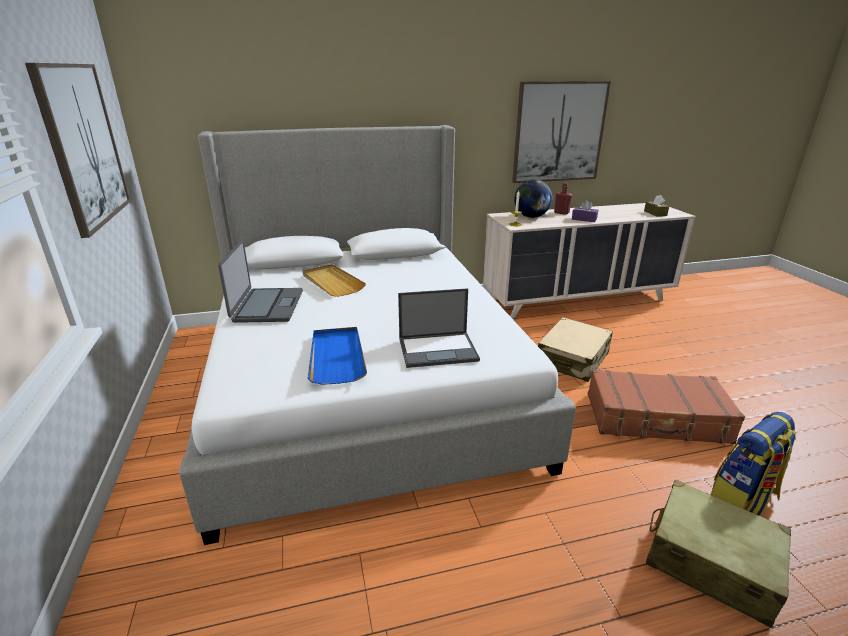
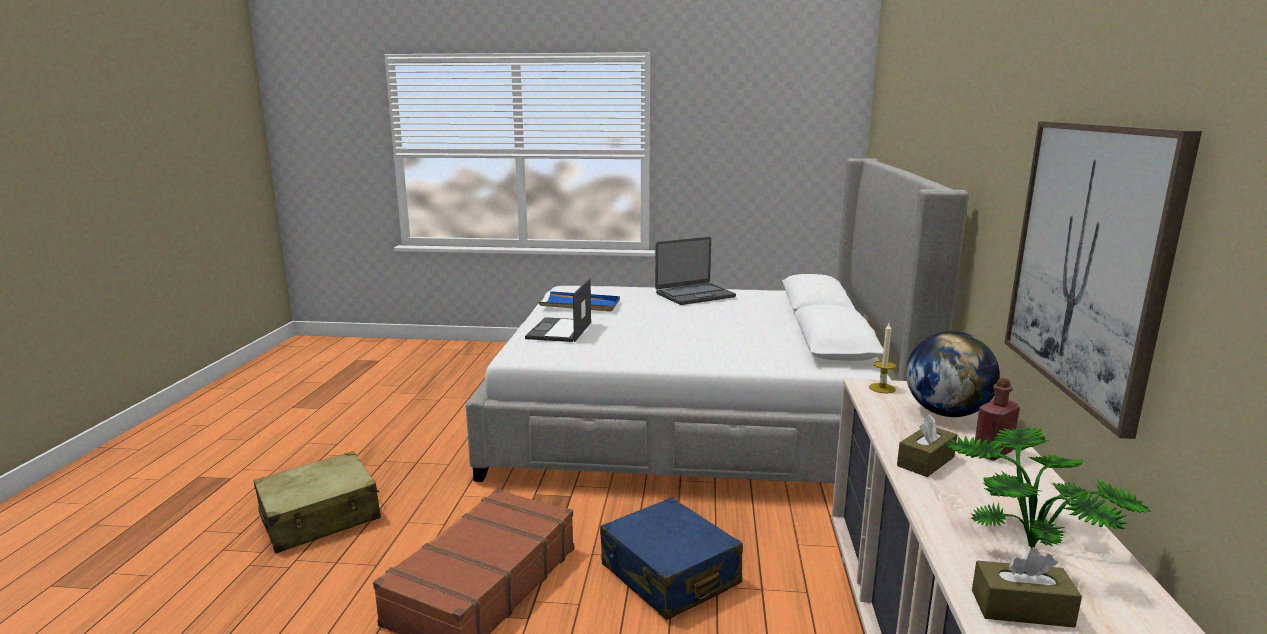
camera: 110 degrees right, 10 degrees down
(84, 145) = (744, 149): picture -> none
(267, 306) = (694, 295): laptop -> laptop turned 45 degrees counterclockwise
(332, 282) = (738, 313): beige tray -> none
(572, 359) = (669, 575): beige suitcase -> blue suitcase
(584, 219) = (925, 461): purple tissue box -> brown tissue box
(618, 211) = (1029, 541): none -> potted plant
(742, 499) = (328, 575): backpack -> none

